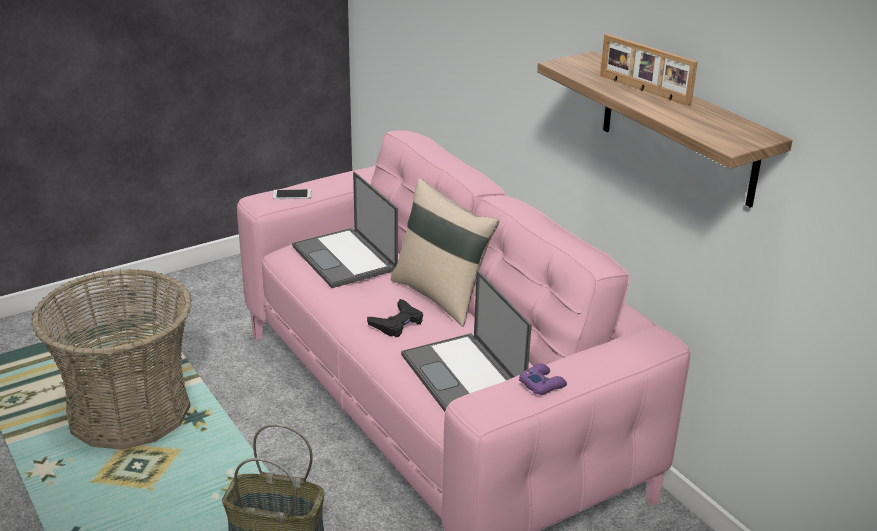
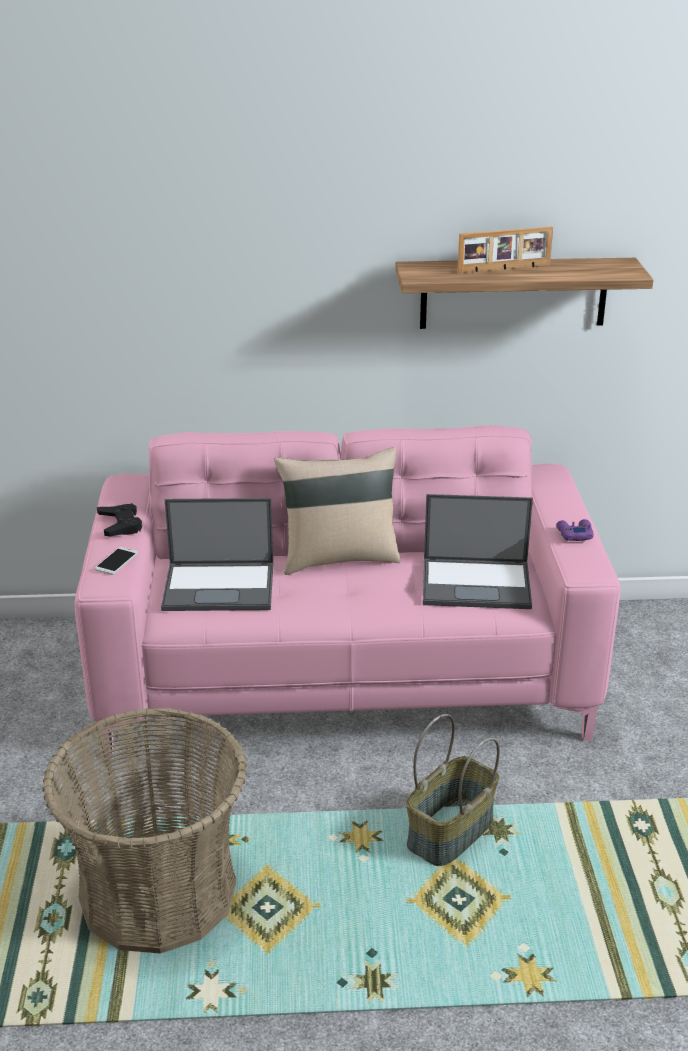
camera: 60 degrees left, 0 degrees up
(397, 323) = (367, 592): black game controller -> black game controller (120, 524)

